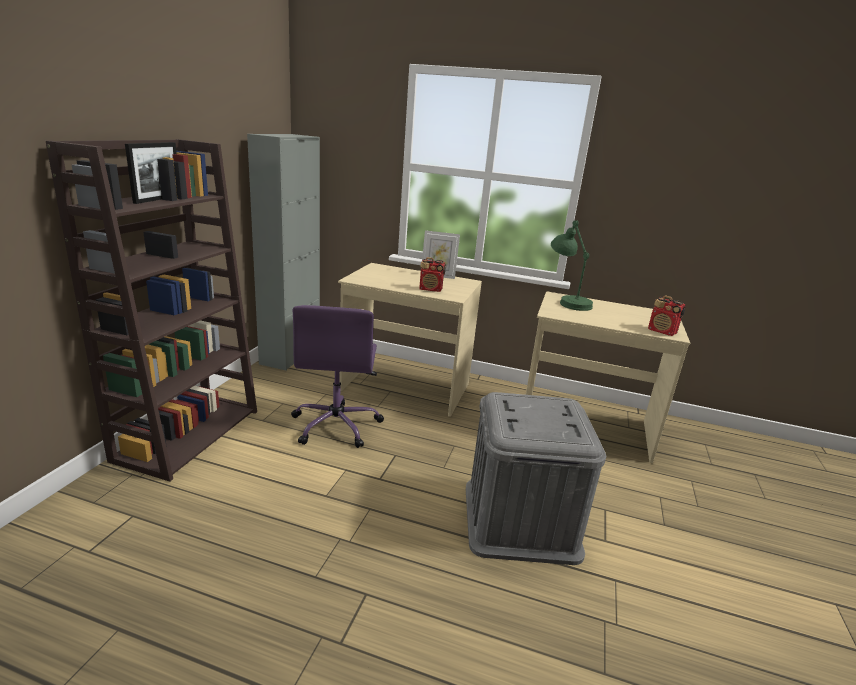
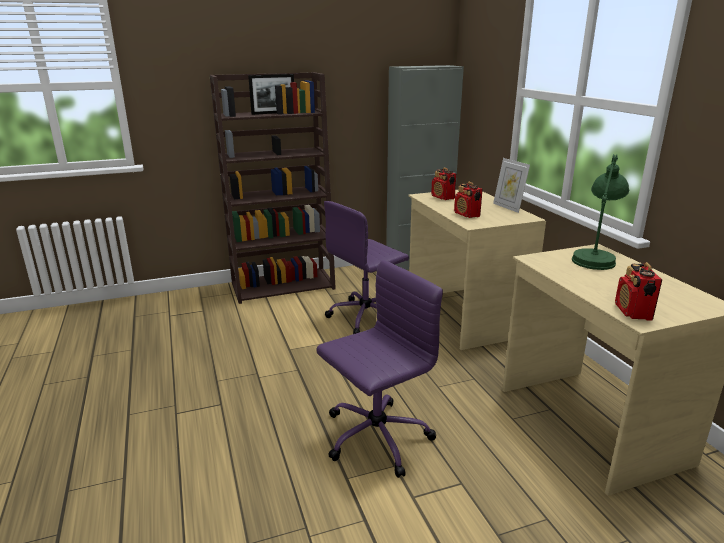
camera: 55 degrees right, 0 degrees up
(374, 277) = (443, 197): none -> radio
(520, 519) = (375, 437): grey storage box -> purple office chair

